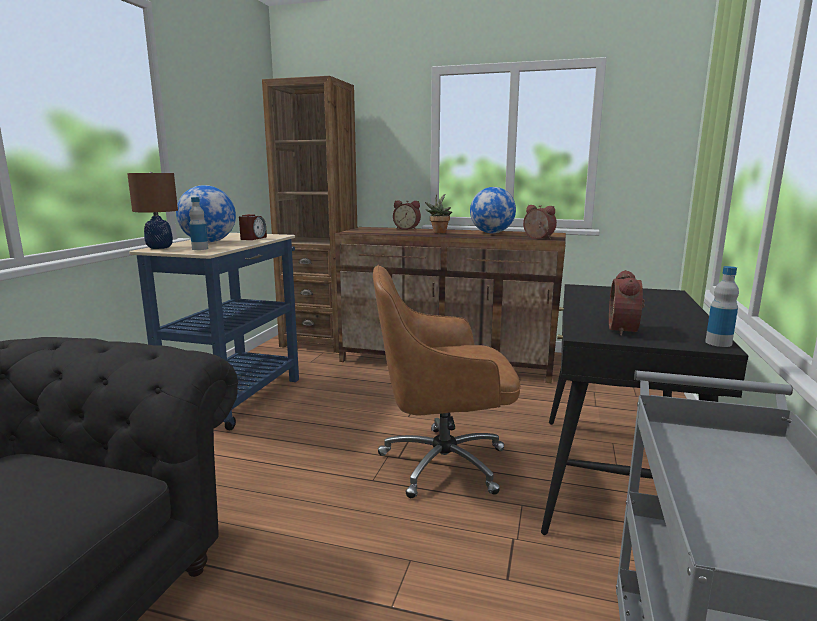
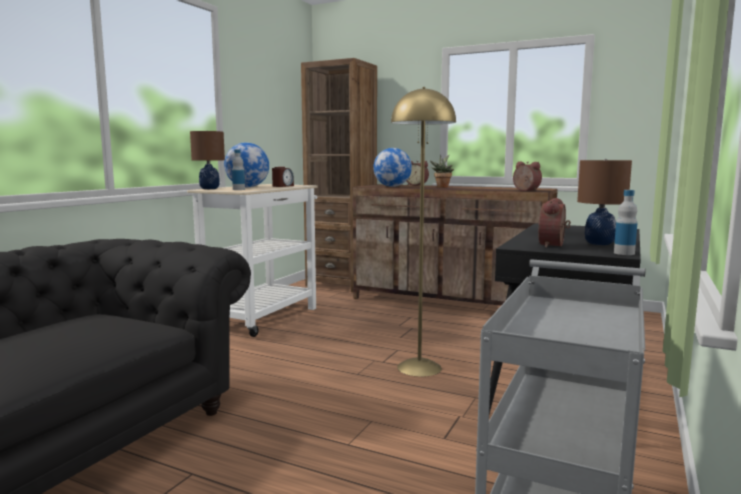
camera: 10 degrees right, 5 degrees down
(237, 398) = (263, 318): blue cart -> white cart
(443, 462) = (419, 367): brown office chair -> yellow floor lamp
(492, 233) = (488, 188): globe -> globe (392, 186)
(671, 324) = (597, 244): none -> brown table lamp

